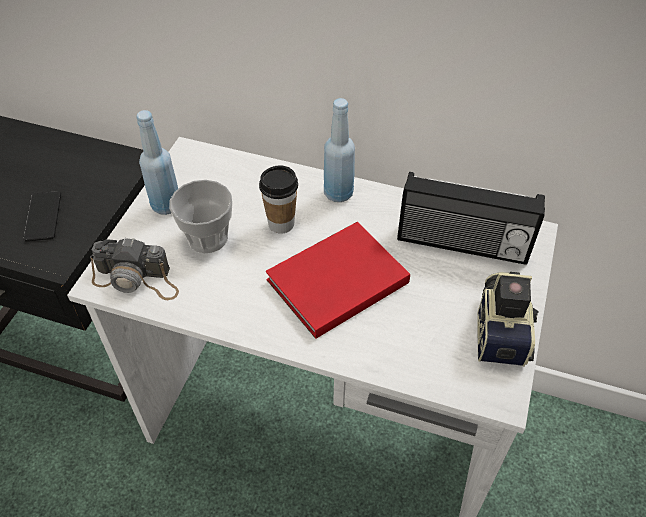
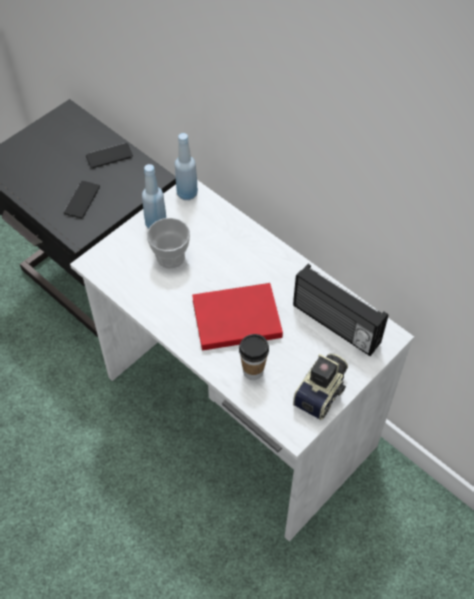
camera: 25 degrees right, 5 degrees up
(57, 156) = (109, 156): none -> phone
(137, 279) = (114, 269): camera -> none
(281, 224) = (222, 265): cup -> cup (253, 371)
(338, 193) = (273, 257): blue bottle -> blue bottle (187, 193)

